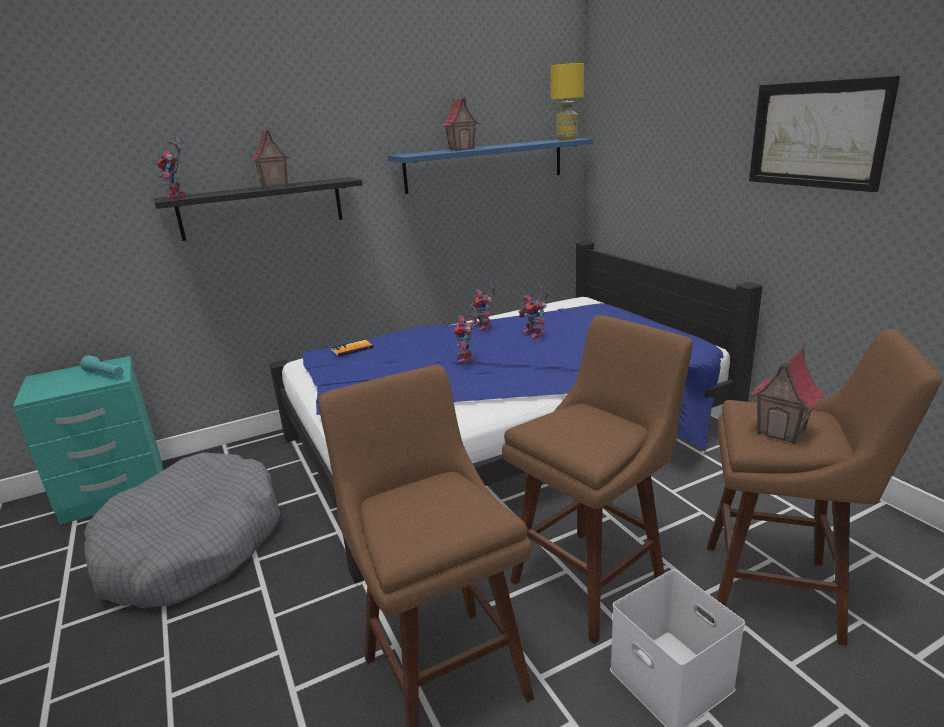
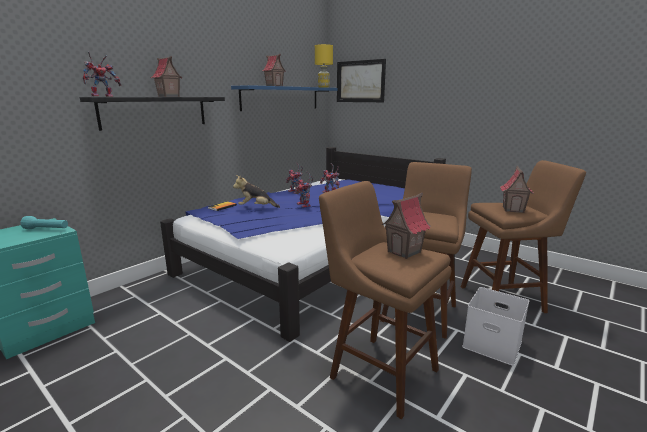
camera: 25 degrees left, 5 degrees down
(178, 197) = (104, 96): toy robot -> toy robot turned 90 degrees counterclockwise
(192, 546) = (148, 348): grey dog bed -> none
(393, 356) = (256, 207): none -> plush toy
(448, 503) = (404, 252): none -> toy house
(817, 134) = (470, 82): picture -> picture (360, 81)

